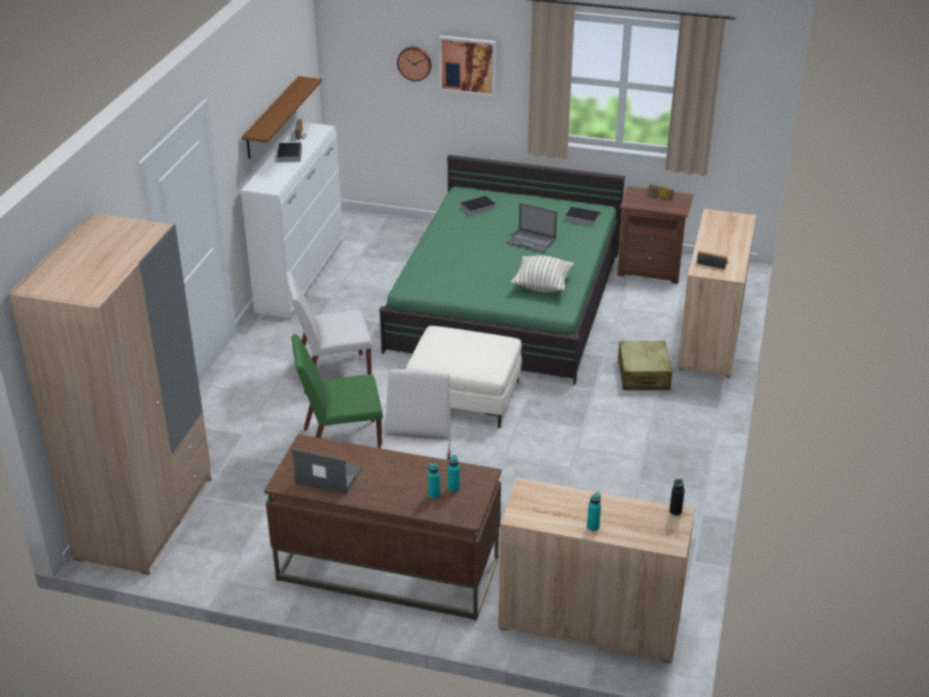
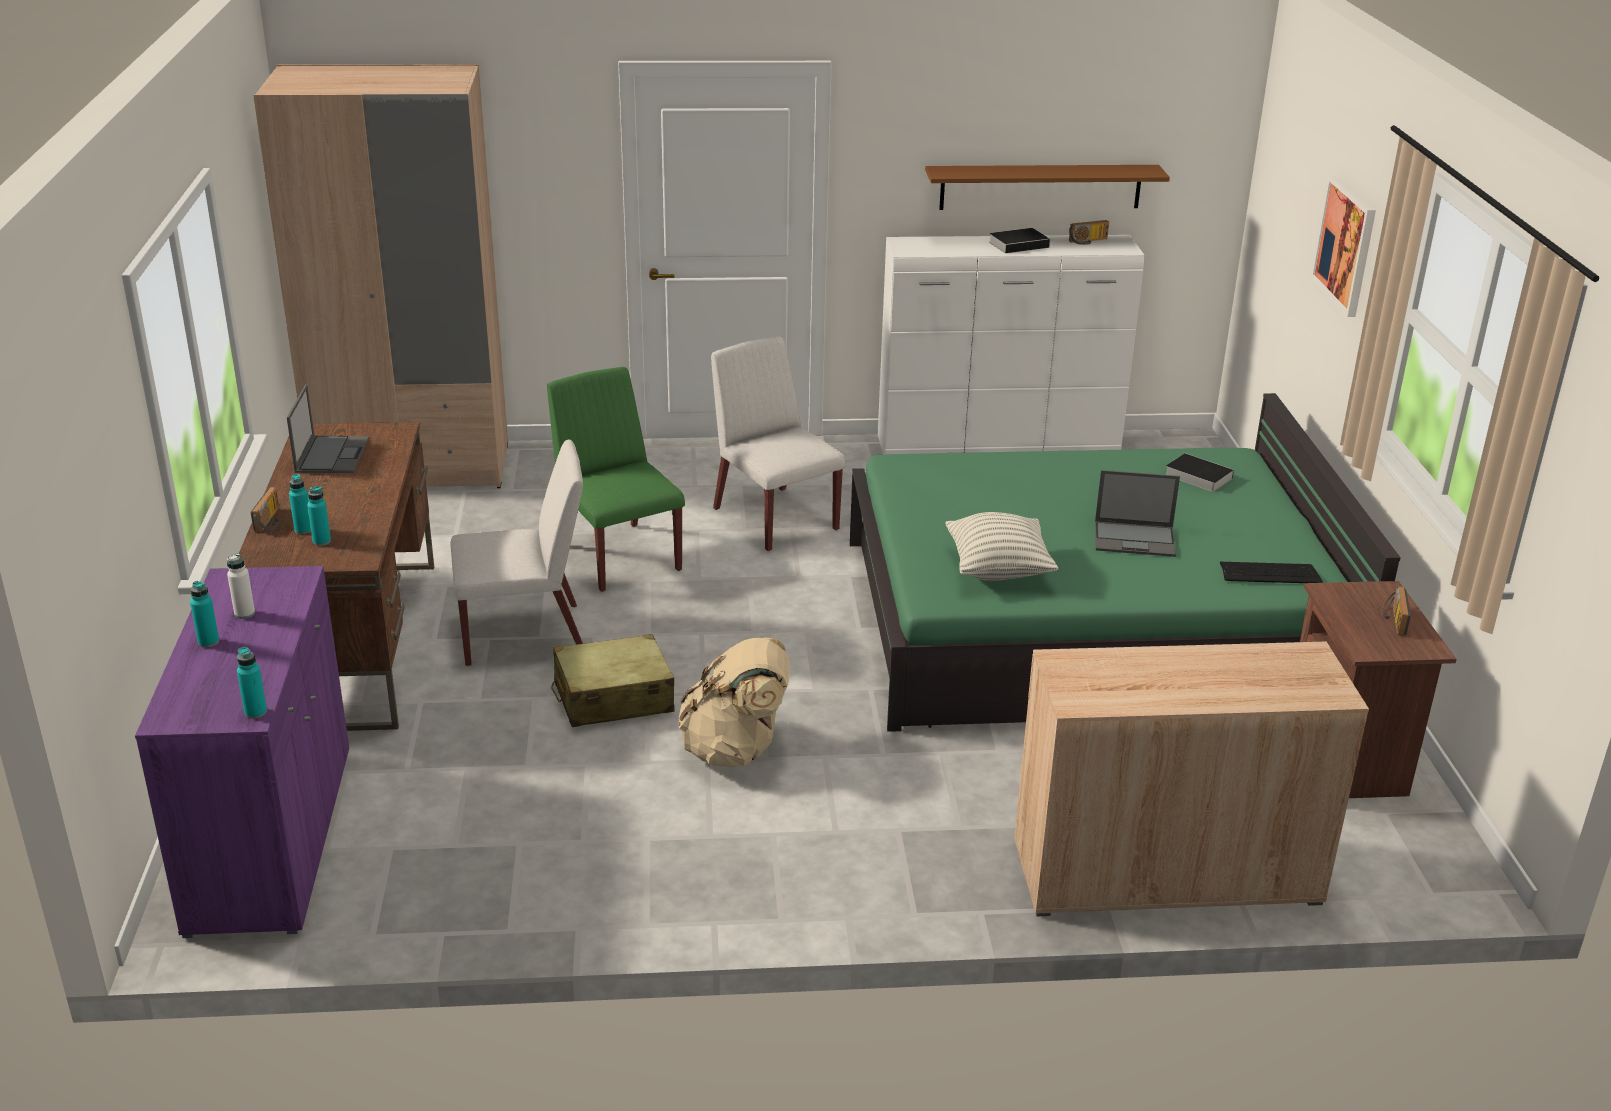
camera: 70 degrees right, 5 degrees down
(414, 63) = (1309, 217): wall clock -> none
(464, 396) = (784, 632): white ottoman -> none
(531, 241) = (1135, 539): laptop -> laptop turned 90 degrees counterclockwise
(564, 511) = (244, 613): none -> white bottle
(571, 435) = (736, 750): none -> beige backpack
(581, 218) = (1269, 574): book -> keyboard
(590, 621) = (272, 838): beige cabinet -> purple cabinet
(643, 375) = (966, 803): beige suitcase -> beige suitcase (613, 698)
(675, 512) = (255, 712): black bottle -> turquoise bottle
(712, 264) = (1100, 673): radio -> radio (271, 521)

